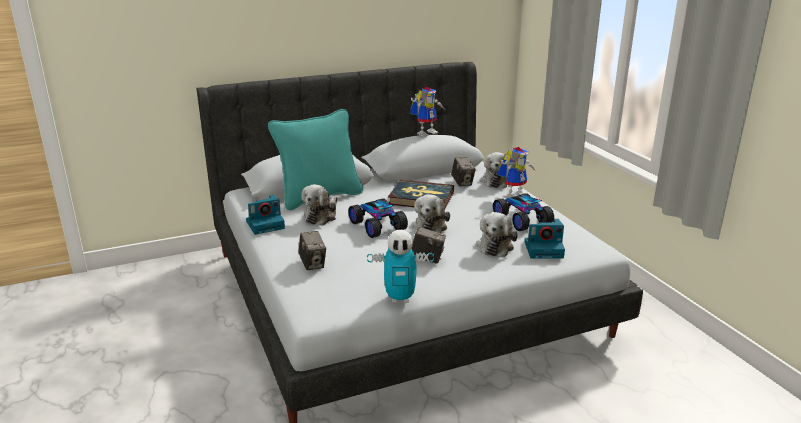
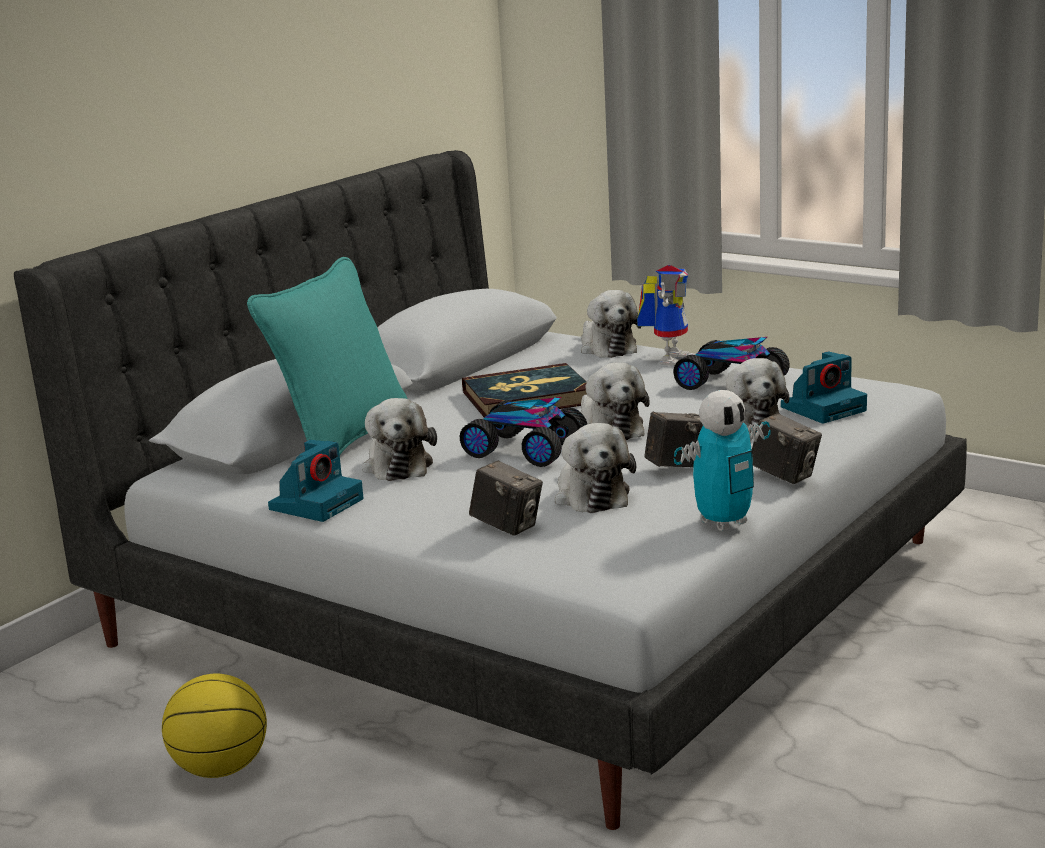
camera: 30 degrees left, 5 degrees down
(195, 328) = (220, 769): none -> basketball
(366, 260) = (590, 495): none -> plush toy
(426, 132) = (441, 291): toy robot -> none
(462, 183) = (558, 362): camera -> camera (785, 476)

